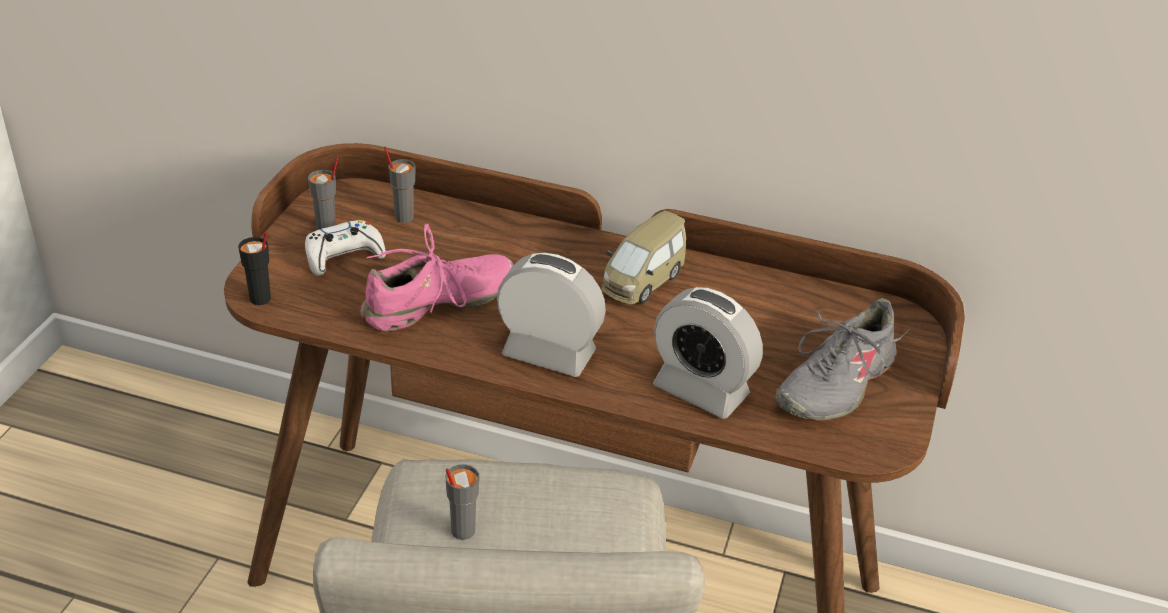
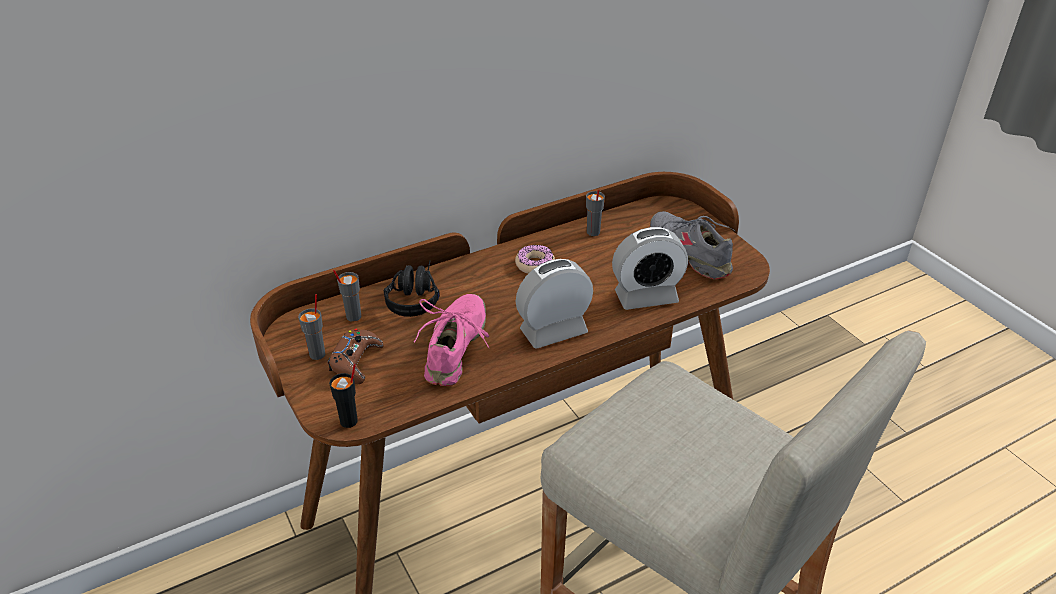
camera: 45 degrees left, 0 degrees up
(343, 256) = (356, 362): white game controller -> brown game controller
(462, 530) = (642, 453): grey cup -> grey cup (593, 232)
(481, 234) = (414, 296): none -> black headphones
(642, 281) = (535, 264): toy car -> donut
(834, 383) = (689, 253): grey shoe -> grey shoe turned 150 degrees clockwise

